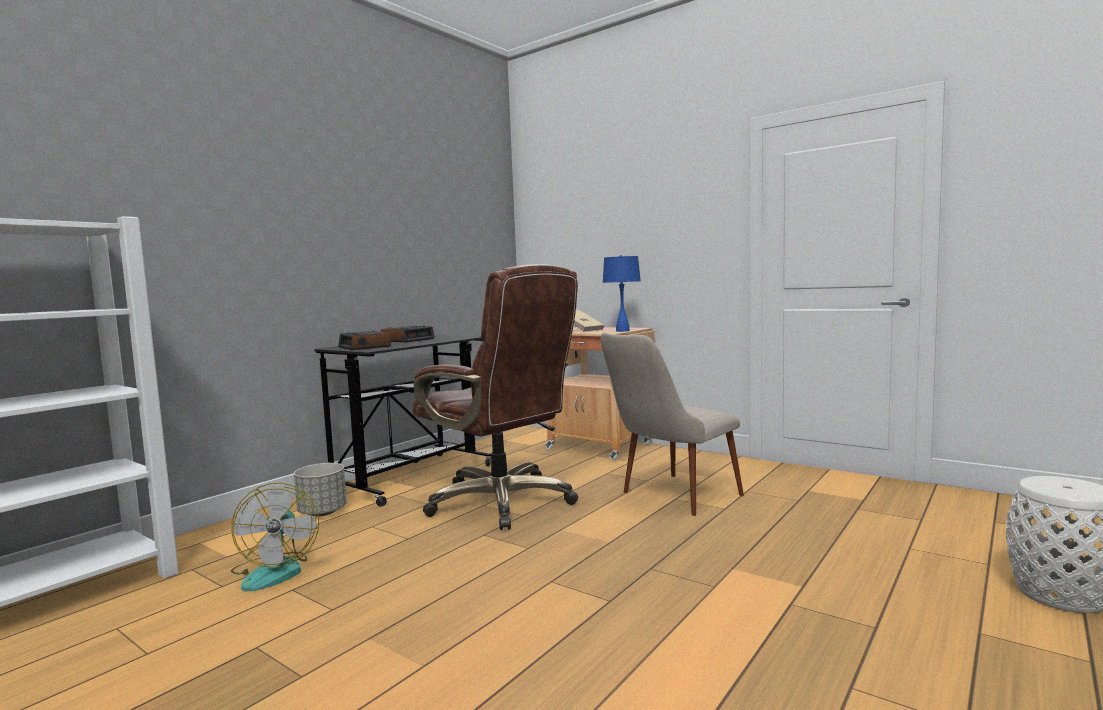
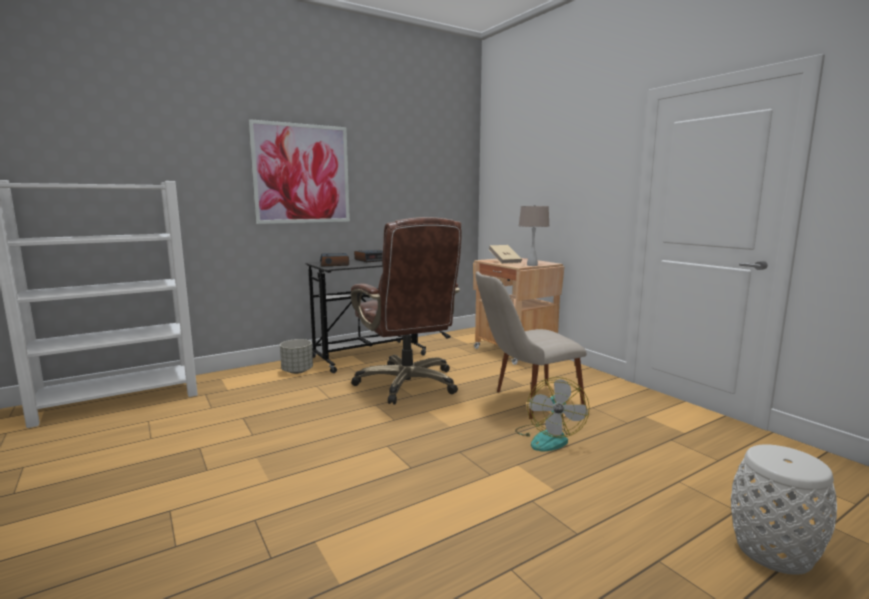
camera: 20 degrees right, 5 degrees up
(276, 571) = (244, 404): fan -> fan (548, 438)
(302, 219) = (302, 174): none -> picture
(622, 331) = (532, 265): blue table lamp -> beige table lamp

